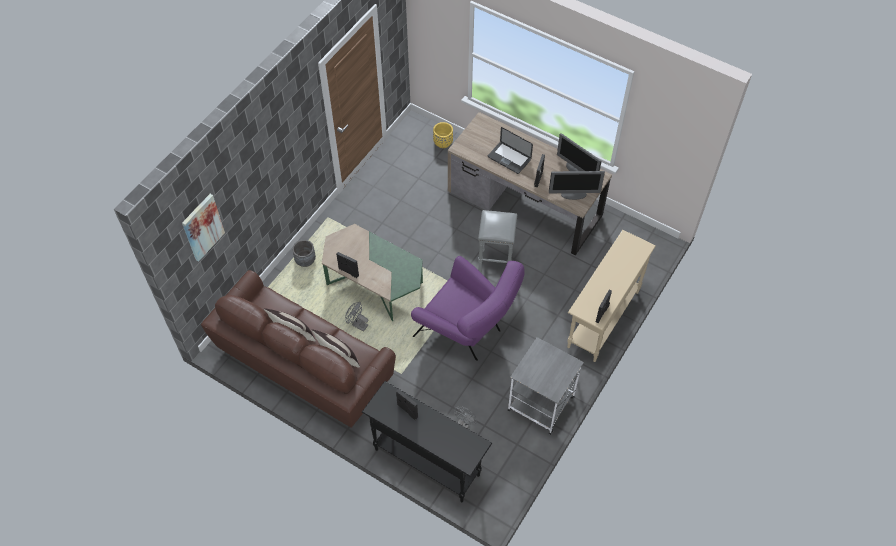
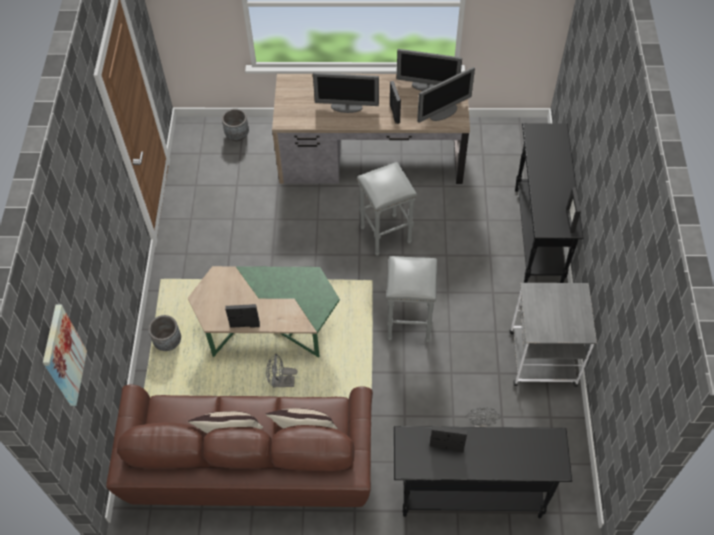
camera: 30 degrees left, 0 degrees up
(443, 143) = (237, 135): yellow planter -> grey planter
(468, 332) = (410, 324): purple armchair -> grey stool
(509, 158) = (347, 107): laptop -> monitor
(602, 319) = (537, 235): beige console table -> black console table

